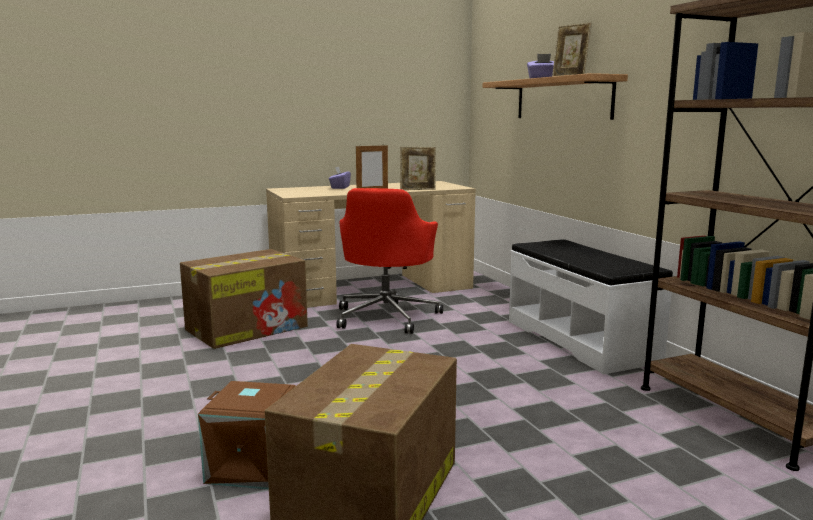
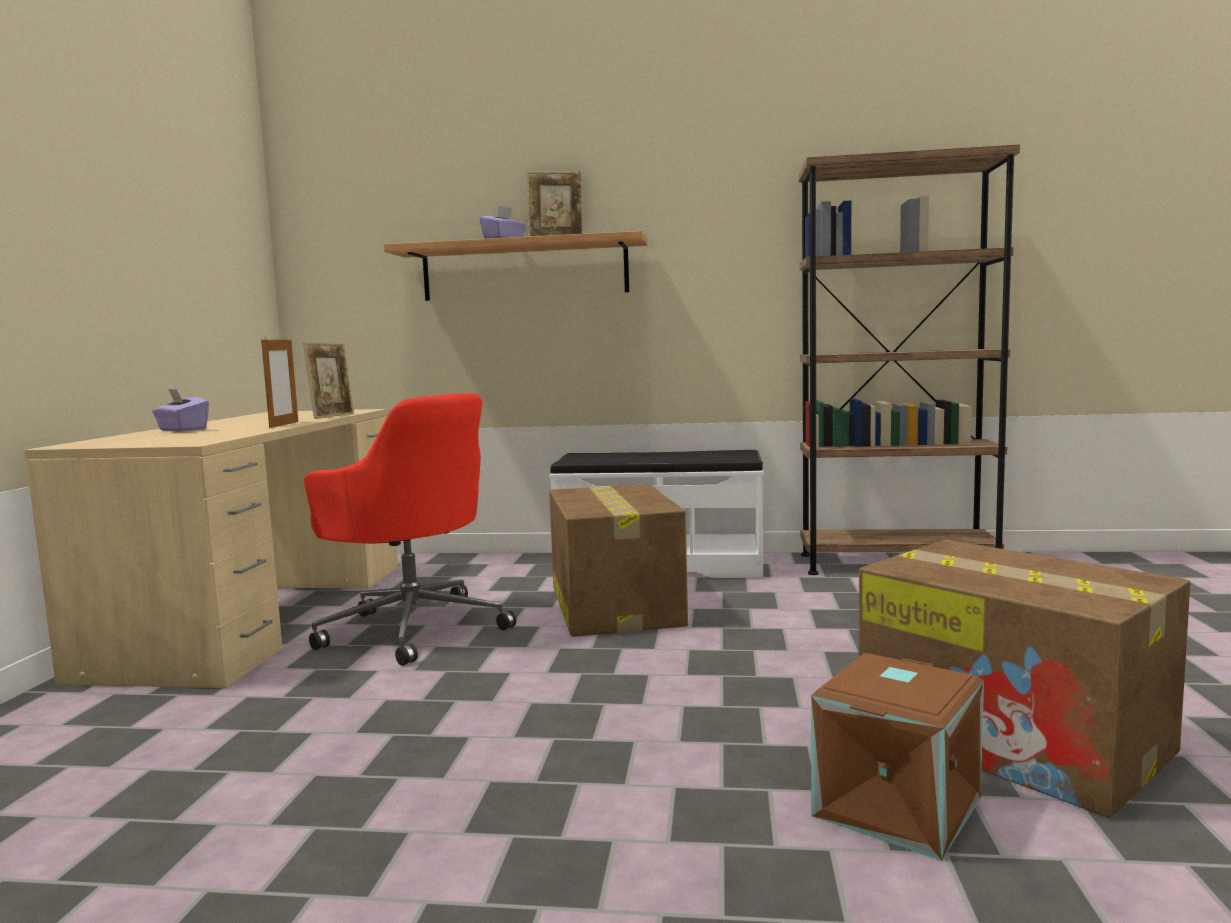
camera: 60 degrees left, 5 degrees down
(248, 328) = (255, 736): cardboard box -> cardboard box (614, 605)

